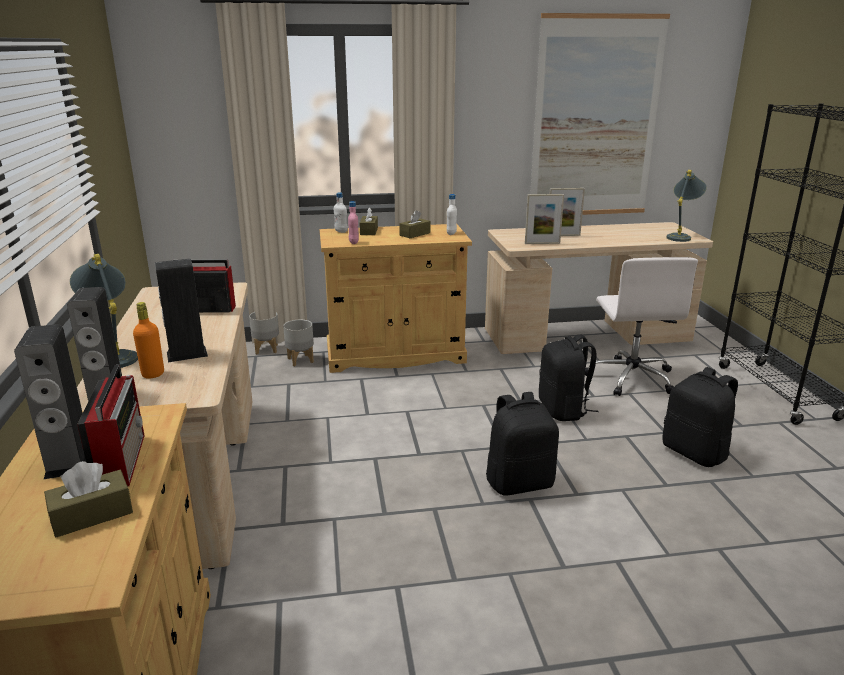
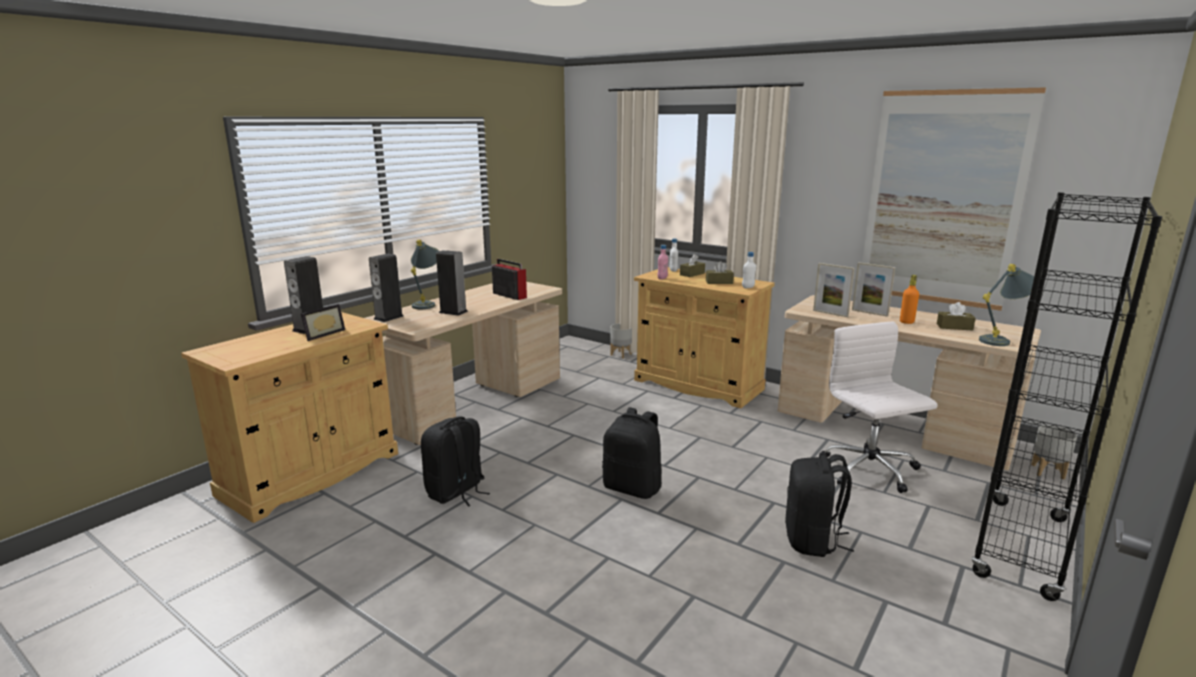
camera: 45 degrees right, 5 degrees down
(92, 515) = (276, 346): brown tissue box -> brown tissue box (954, 327)
(121, 459) = (322, 334): radio -> picture frame
(153, 374) = (422, 315): orange bottle -> orange bottle (906, 322)
(300, 360) = (629, 367): grey planter -> grey planter (1047, 471)
(563, 410) = (756, 465): black backpack -> black backpack (456, 492)
(631, 377) = (870, 471): white office chair -> white office chair turned 120 degrees clockwise

